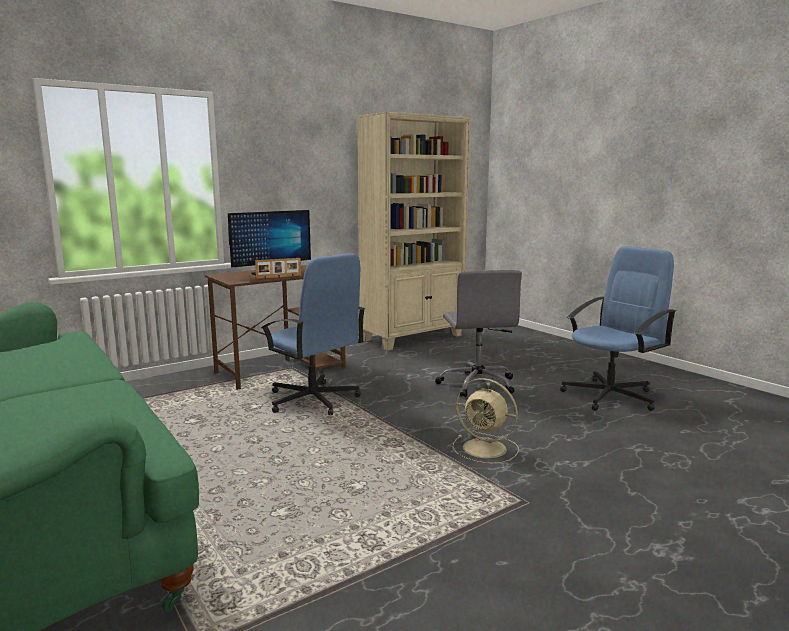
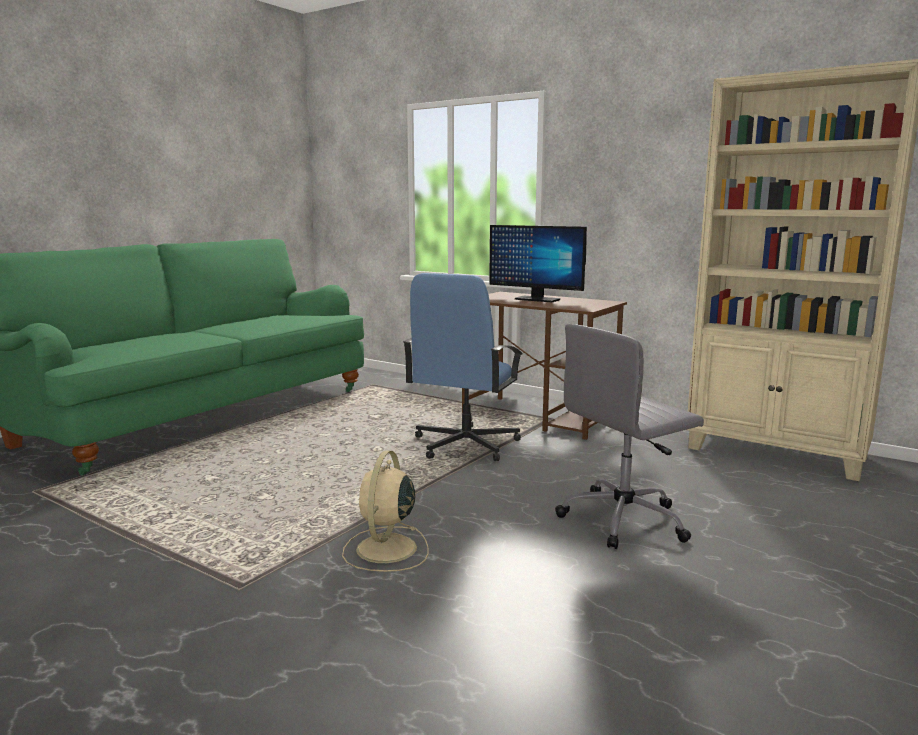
camera: 70 degrees right, 0 degrees up
(279, 277) = (519, 302): picture frame -> none
(611, 396) = (717, 650): blue office chair -> none

